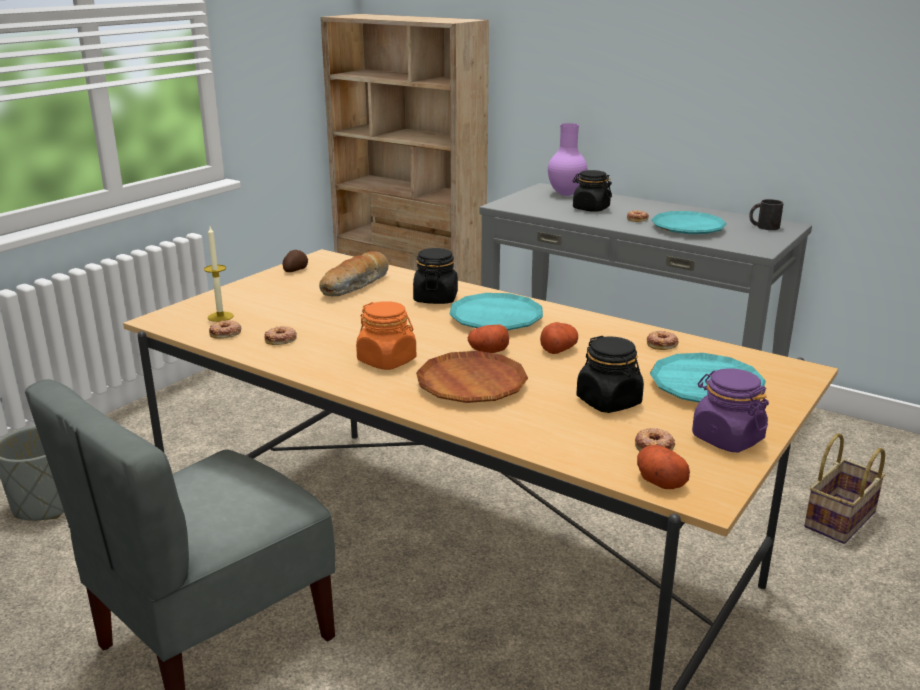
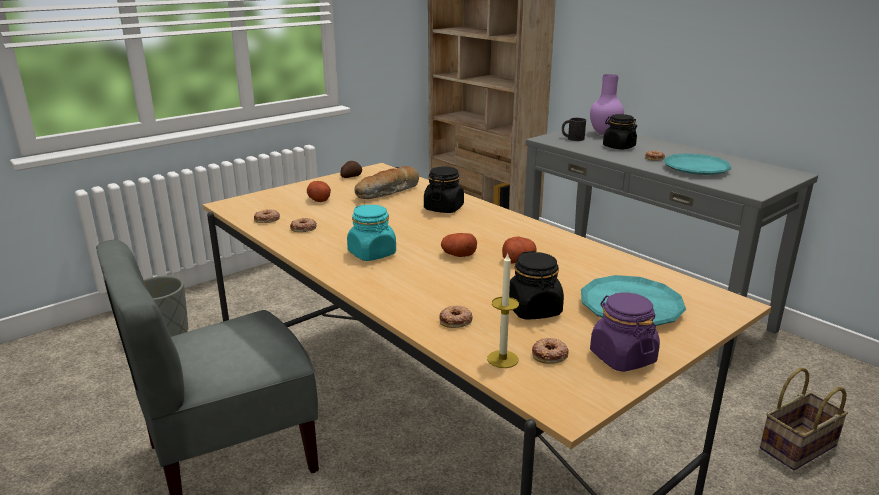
camera: 15 degrees right, 0 degrees up
(220, 316) = (272, 206): candle -> candle (502, 359)
(387, 361) = (372, 254): orange jar -> turquoise jar
(471, 384) = (426, 281): brown plate -> none
(496, 319) = (482, 229): turquoise plate -> none
(659, 481) = (534, 386): potato -> potato (319, 199)
(662, 344) = (613, 265): donut -> donut (456, 320)
(763, 227) = (768, 173): black mug -> black mug (572, 138)

